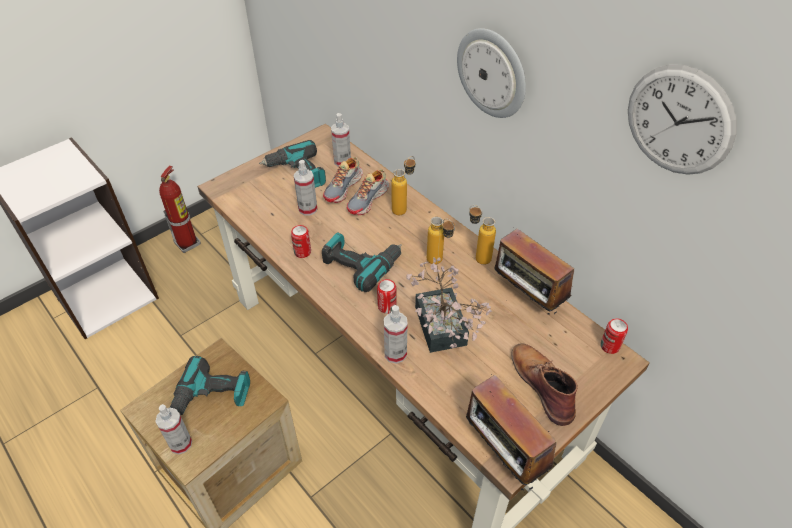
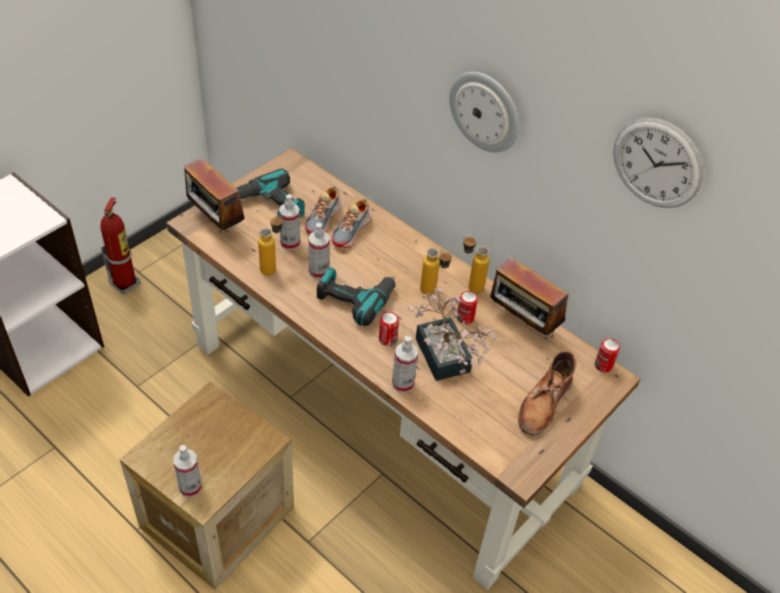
camera: 10 degrees left, 0 degrees up
(212, 396) = (213, 440): power drill -> none
(302, 252) = (293, 288): can -> can (465, 318)
(342, 161) = (317, 190): spray bottle -> spray bottle (319, 271)
(403, 208) = (389, 238): bottle -> bottle (272, 267)
(503, 455) = (514, 468): radio -> radio (216, 223)
(542, 384) = (544, 403): brown boot -> brown boot turned 120 degrees counterclockwise

